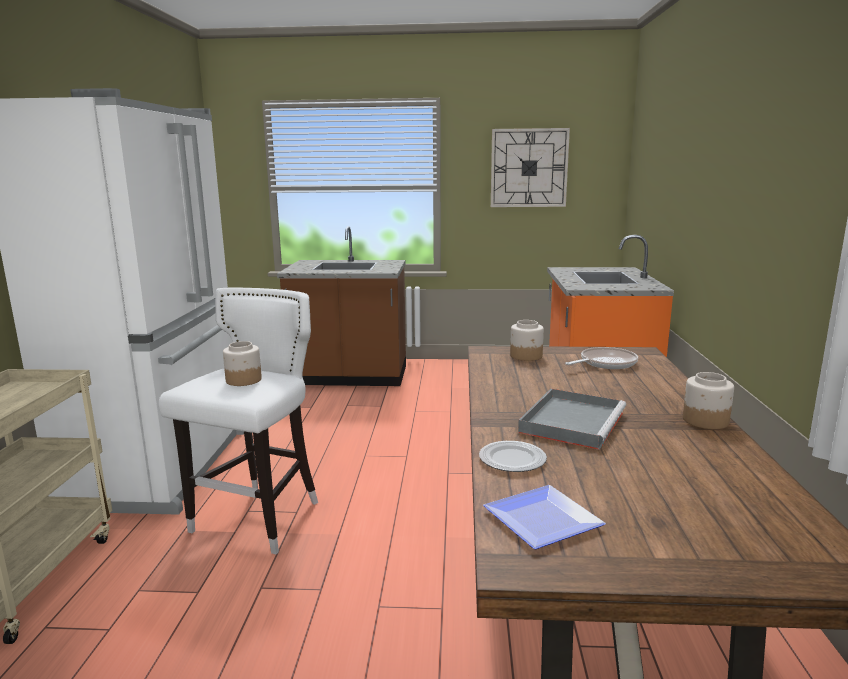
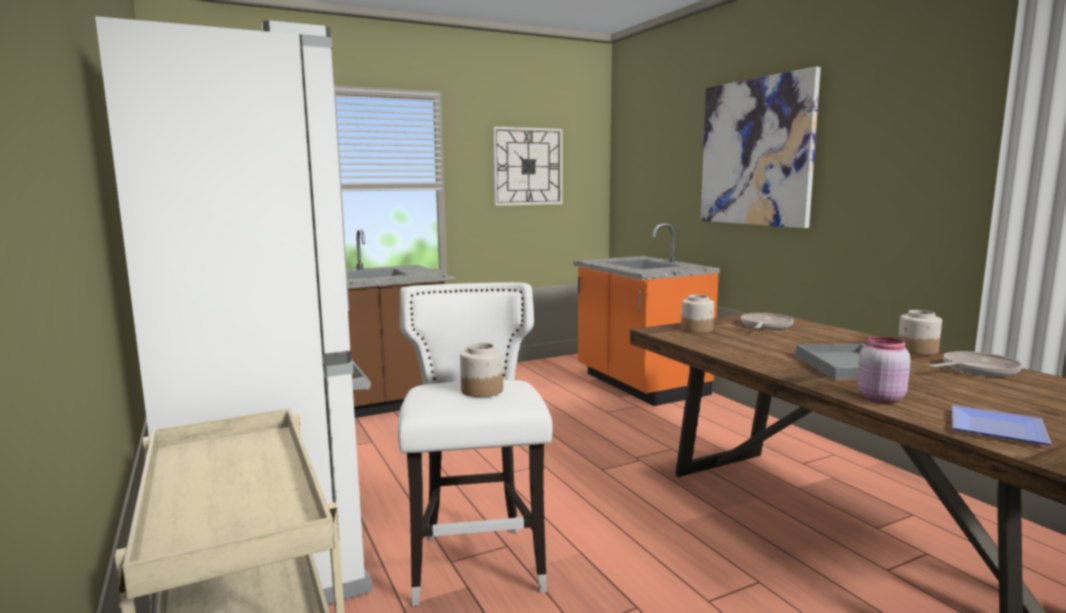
camera: 30 degrees left, 5 degrees down
(512, 459) = (879, 398): plate -> pink jar
(709, 160) = (756, 152): none -> picture
(712, 457) = (976, 370): none -> frying pan

